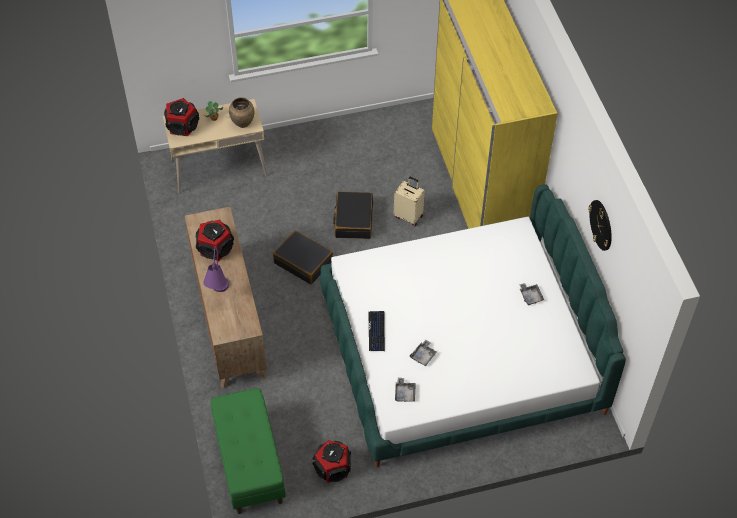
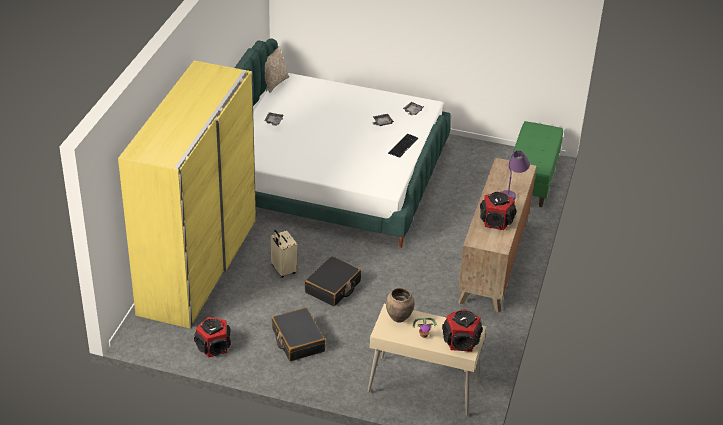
camera: 150 degrees left, 15 degrees down
(303, 262) = (402, 276): black suitcase -> black suitcase (298, 340)
(332, 468) = (475, 156): speaker -> speaker (214, 346)
(585, 356) = (274, 83): none -> pillow
(601, 225) = (231, 30): wall clock -> none

